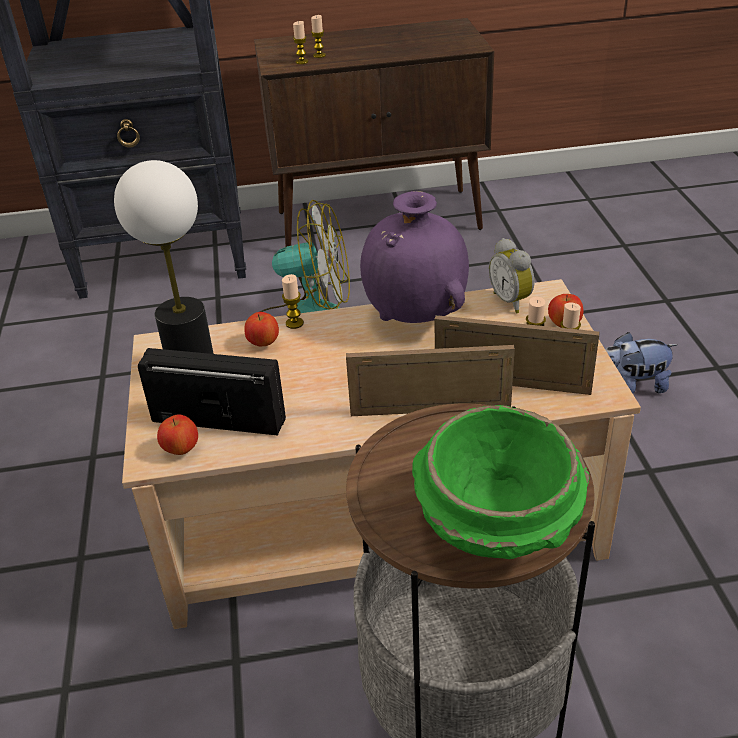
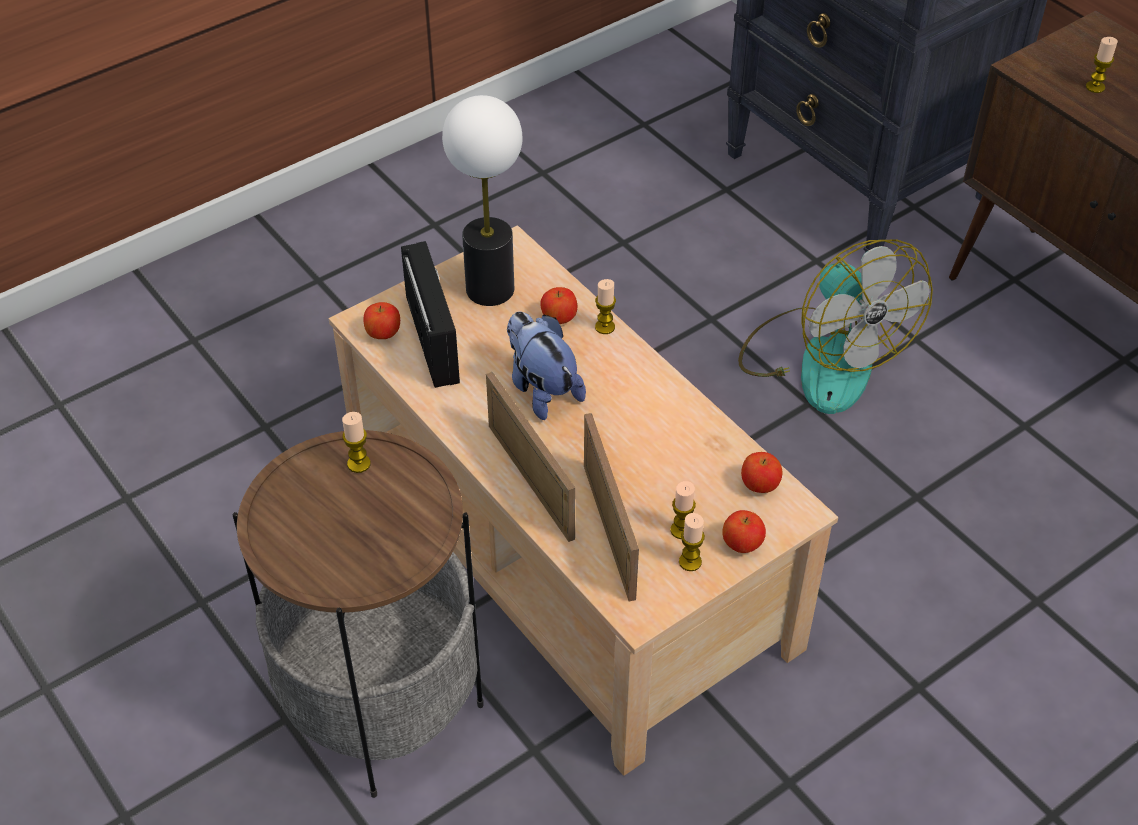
camera: 60 degrees right, 10 degrees up
(302, 62) = (1060, 81): candle -> candle (359, 464)
(416, 318) = (674, 416): purple vase -> none
(498, 524) = (309, 548): green bowl -> none
(512, 301) = (759, 485): alarm clock -> apple
(632, 386) = (939, 724): plush toy -> plush toy (541, 389)

